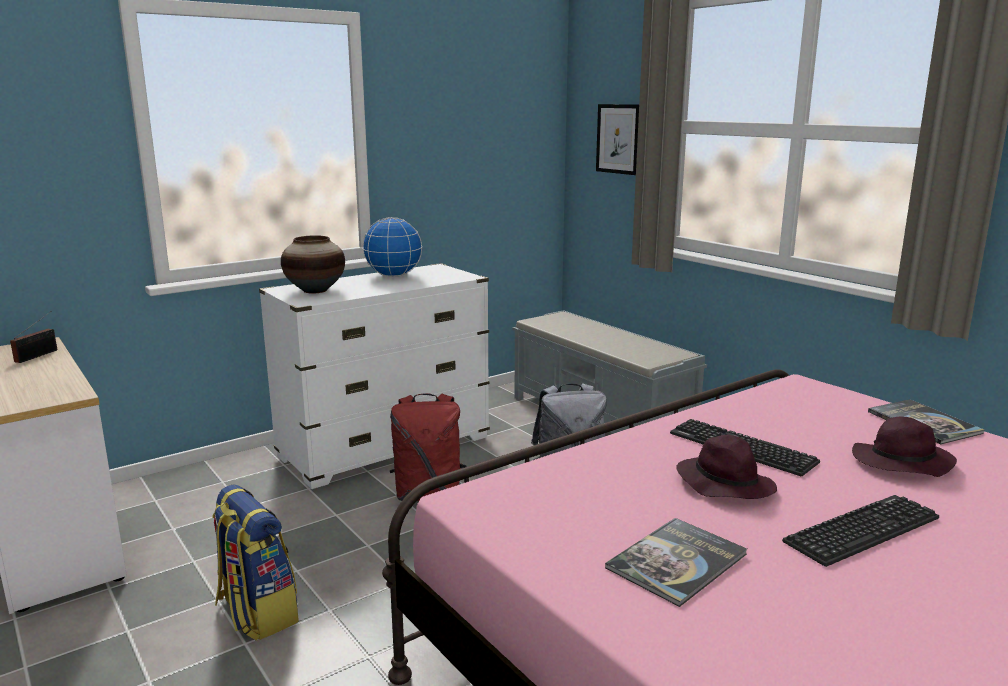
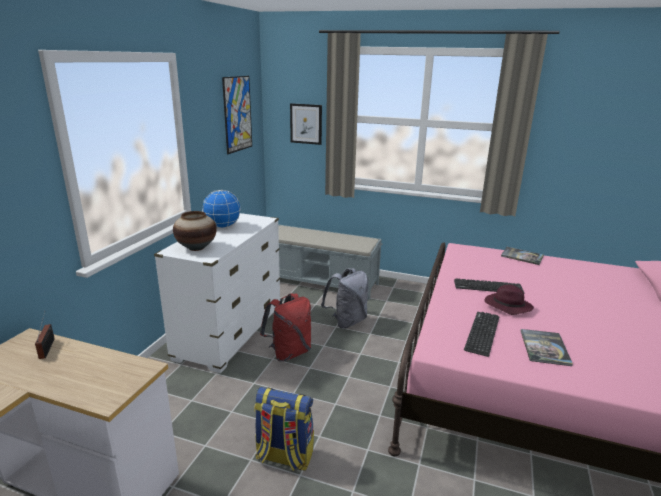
camera: 35 degrees left, 5 degrees up
(497, 117) = (237, 114): none -> picture
(862, 530) = (570, 311): keyboard -> keyboard (482, 333)
(900, 463) = (541, 277): purple hat -> none

